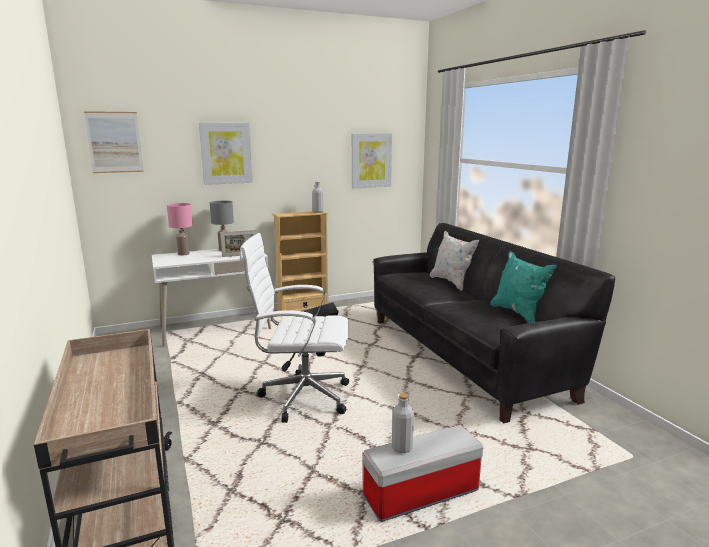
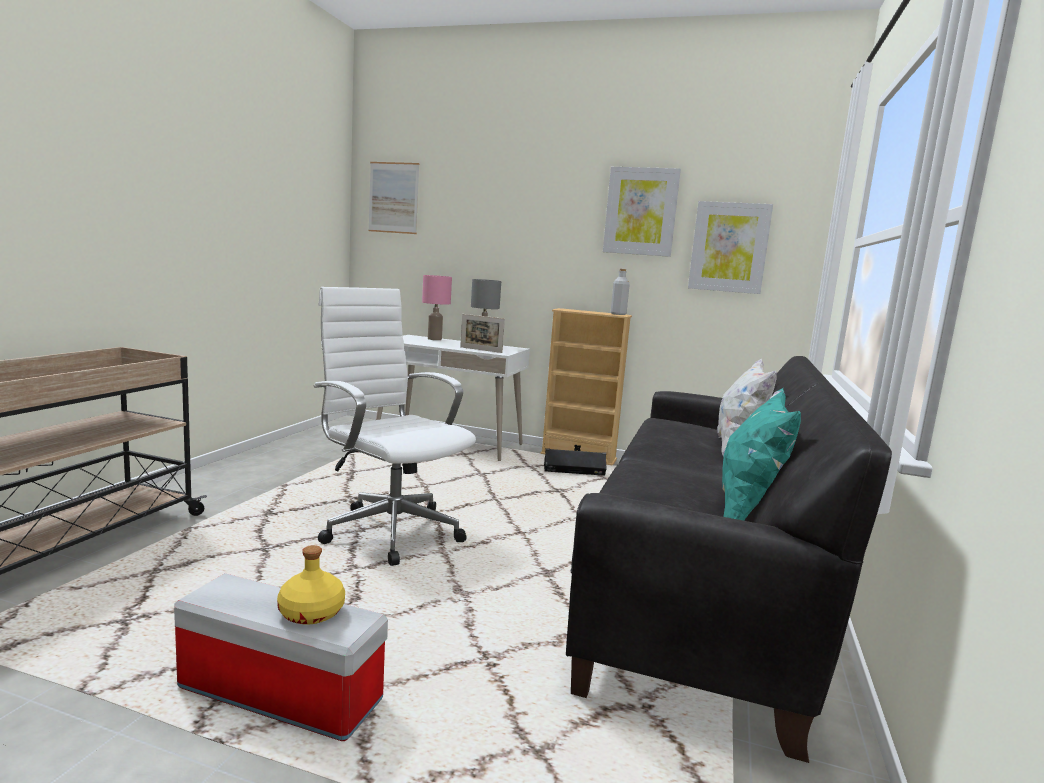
camera: 40 degrees right, 5 degrees down
(226, 153) = (510, 219): picture -> picture (641, 211)
(402, 447) = (257, 593): grey bottle -> none
(440, 441) = (311, 613): none -> yellow bottle

